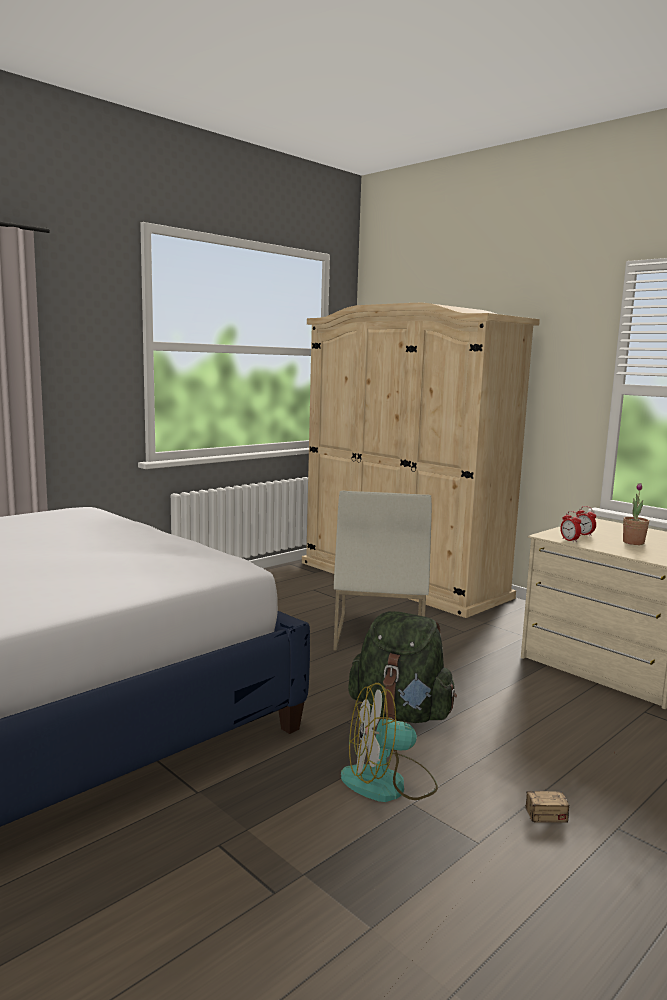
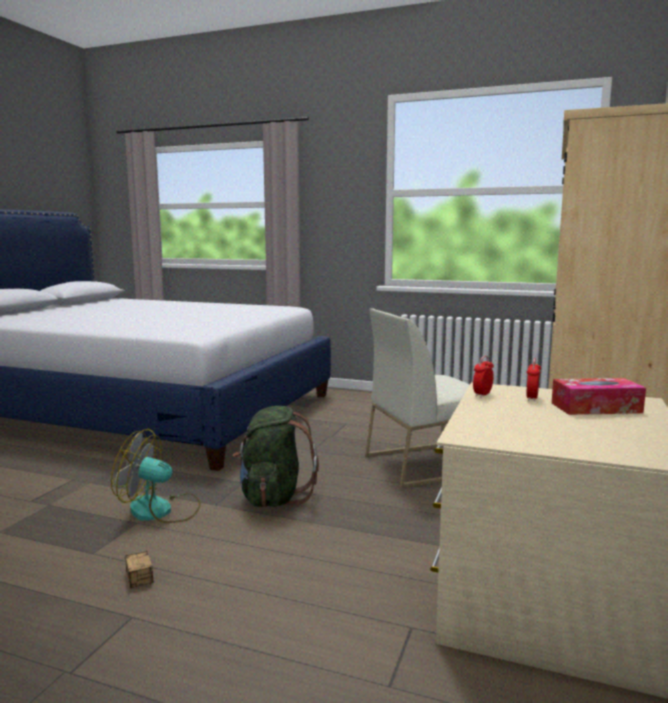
camera: 65 degrees right, 0 degrees up
(388, 783) = (160, 510): fan -> fan turned 45 degrees counterclockwise
(611, 530) = (596, 408): none -> tissue box
(633, 542) = (544, 418): potted plant -> none

